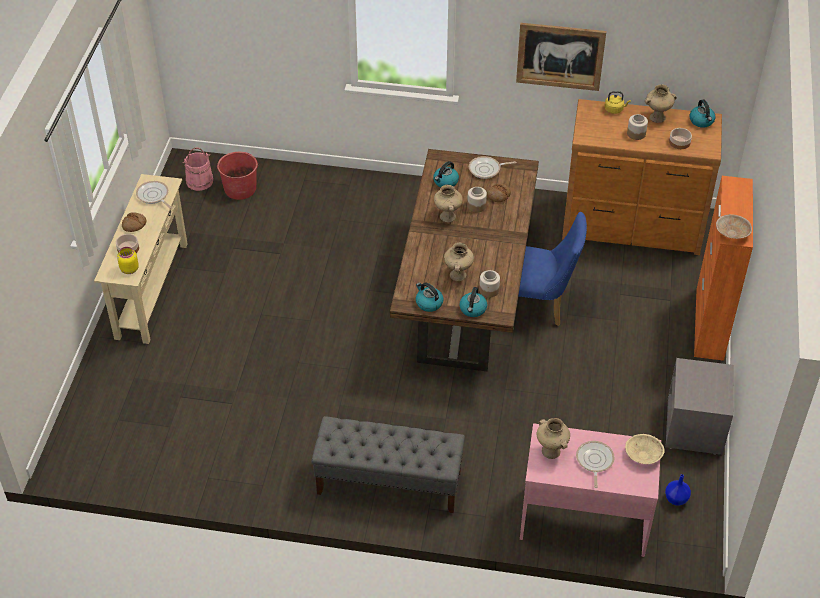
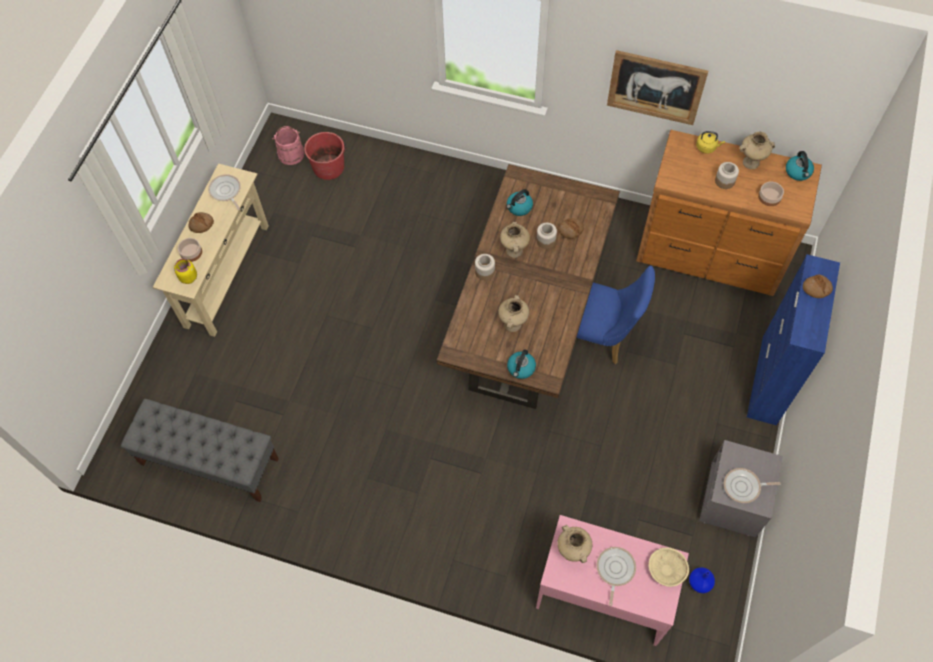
camera: 10 degrees right, 15 degrees up
(388, 483) = (418, 525): grey bench -> grey bench (209, 461)
(428, 303) = (477, 355): kettle -> none
(486, 169) = (564, 196): frying pan -> frying pan (744, 487)
(489, 290) = (541, 346): jar -> jar (485, 271)
(709, 324) = (769, 380): orange cabinet -> blue cabinet
(731, 233) = (804, 332): beige bowl -> none
(735, 200) = (816, 288): none -> bread

